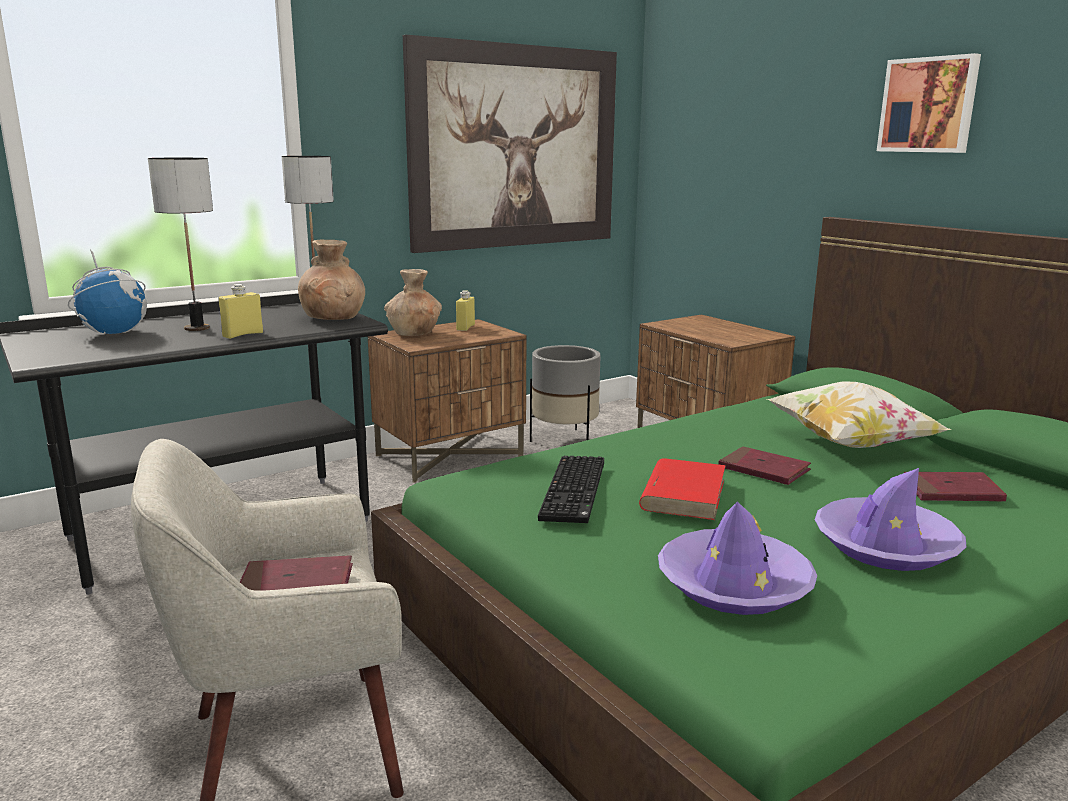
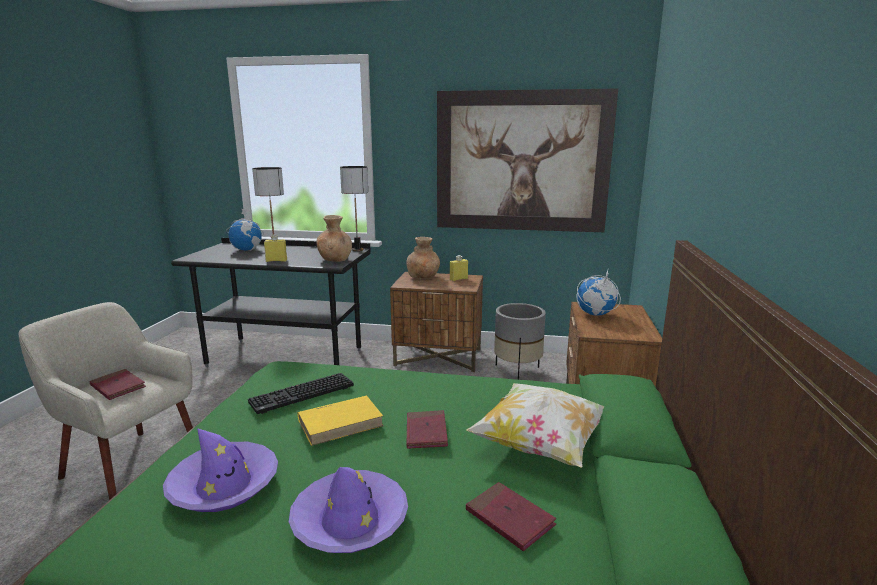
camera: 45 degrees right, 0 degrees up
(683, 493) = (341, 422): red book -> yellow book
(691, 329) = (595, 314): none -> globe
(929, 105) = (739, 139): picture -> none

